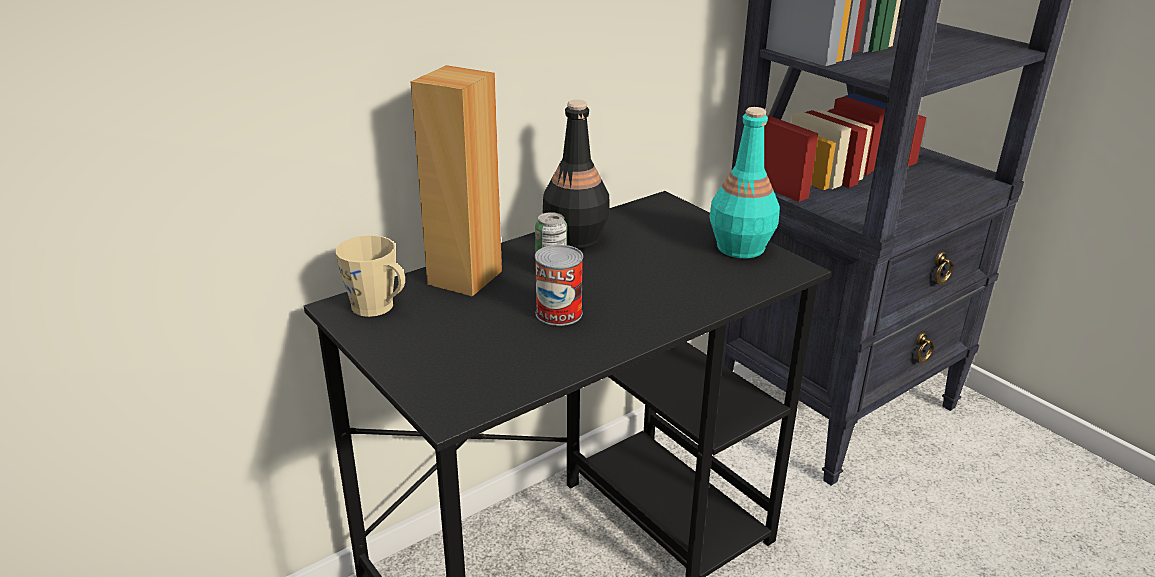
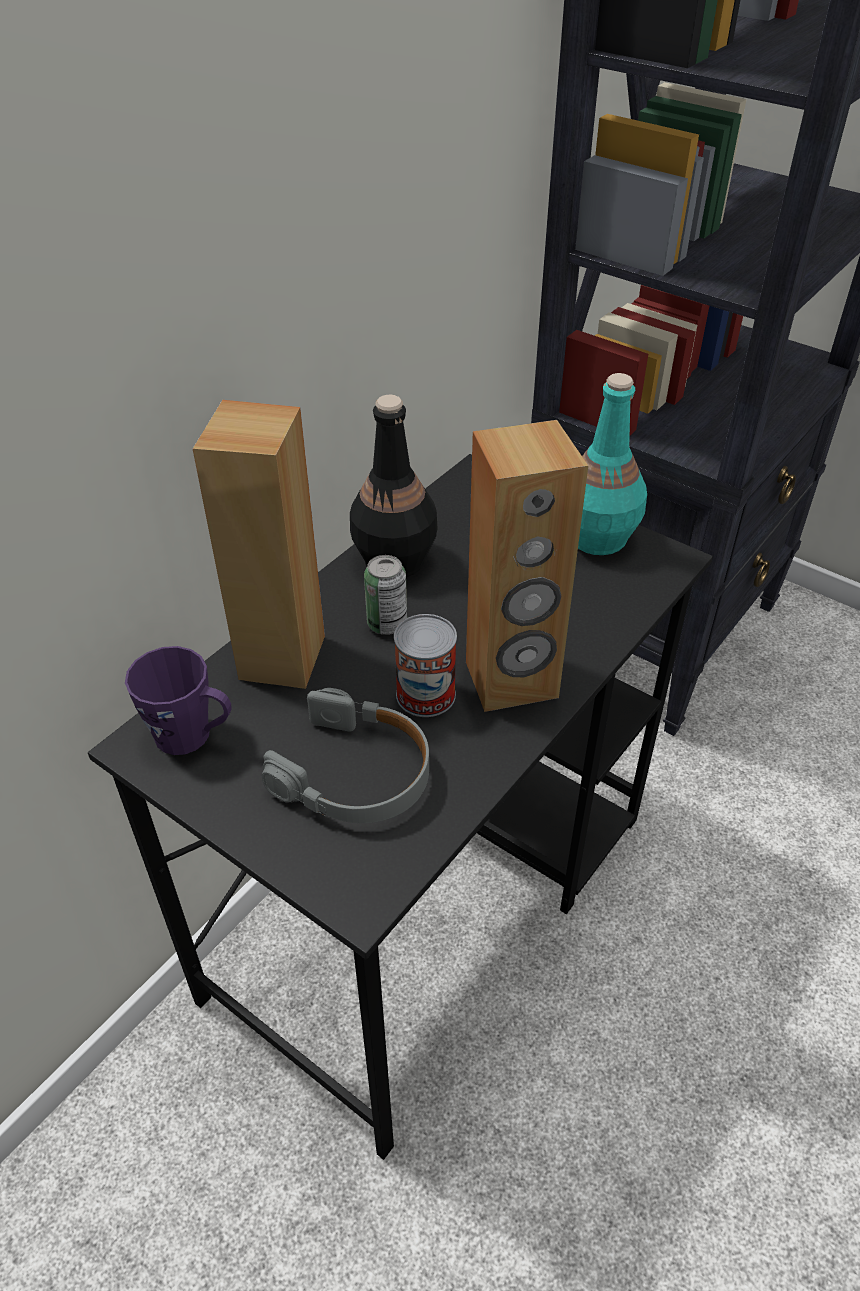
camera: 15 degrees left, 15 degrees up
(379, 308) = (192, 736): beige mug -> purple mug
(483, 346) = (355, 773): none -> grey headphones
(629, 316) = (512, 680): none -> brown speaker

